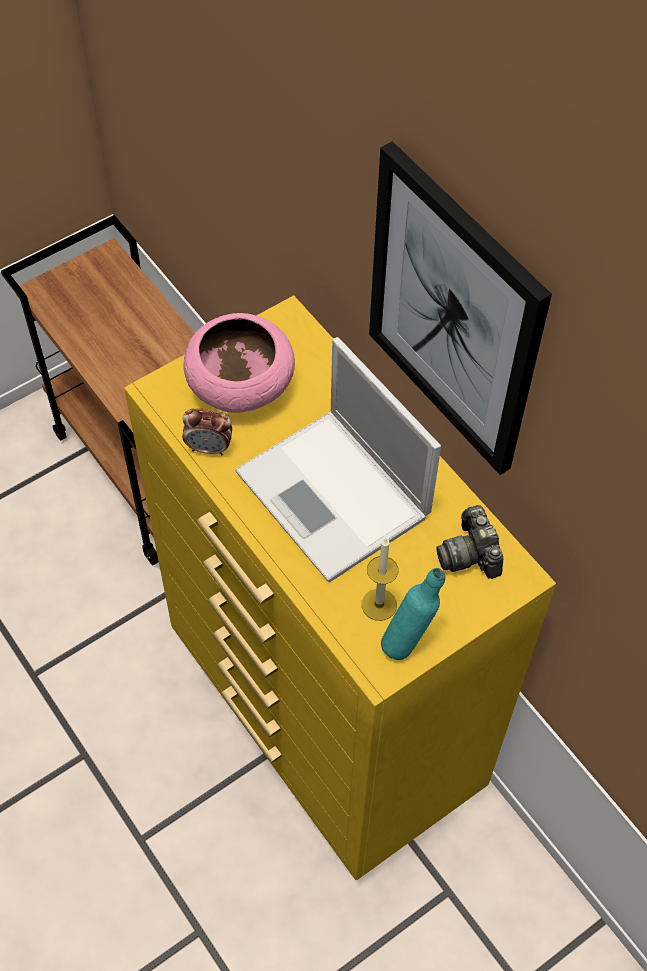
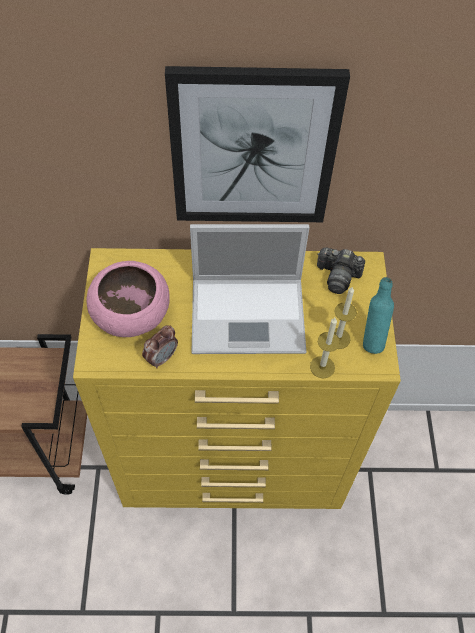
camera: 55 degrees left, 0 degrees up
(325, 610) = (322, 367): none -> candle

